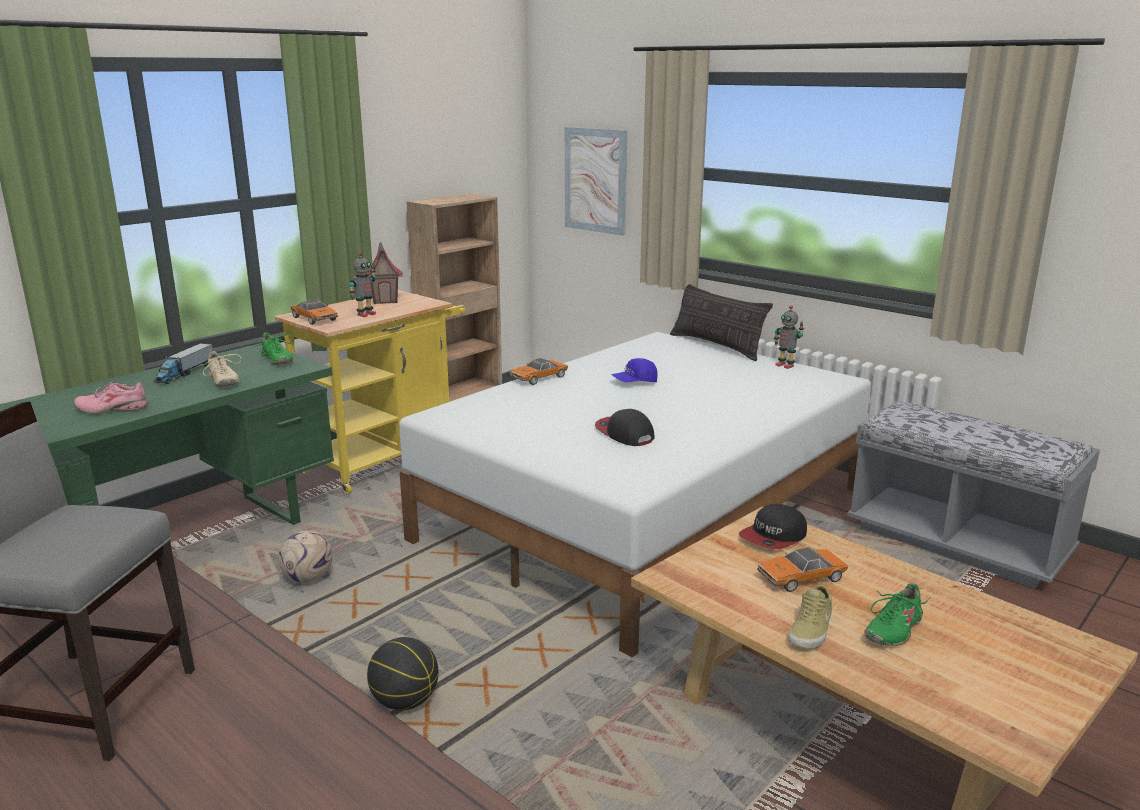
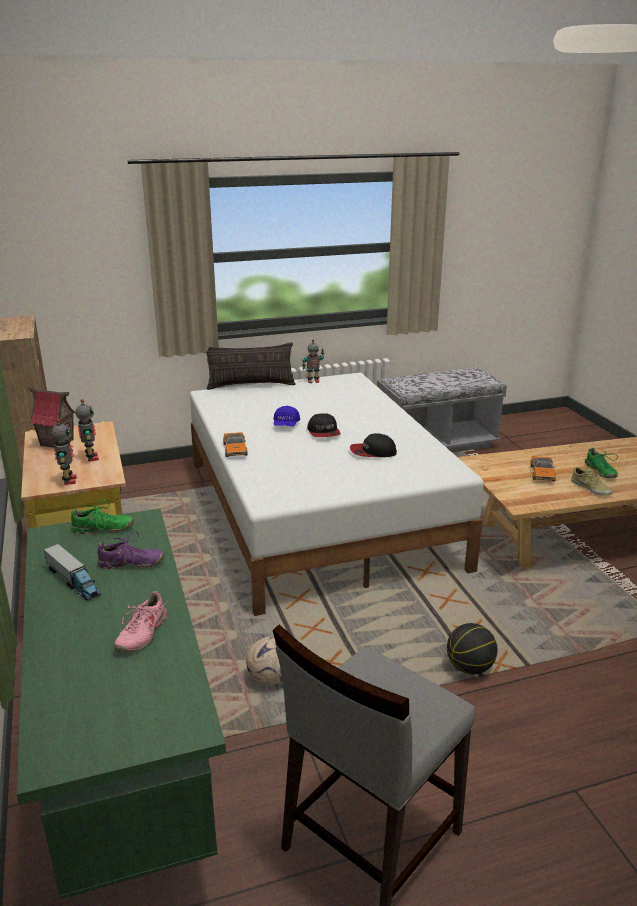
camera: 60 degrees left, 5 degrees up
(222, 381) = (131, 564): beige shoe -> purple shoe
(315, 319) = (68, 480): toy car -> toy robot
(595, 180) = (83, 280): picture -> none
(773, 537) = (495, 465): cap -> cap (324, 432)

